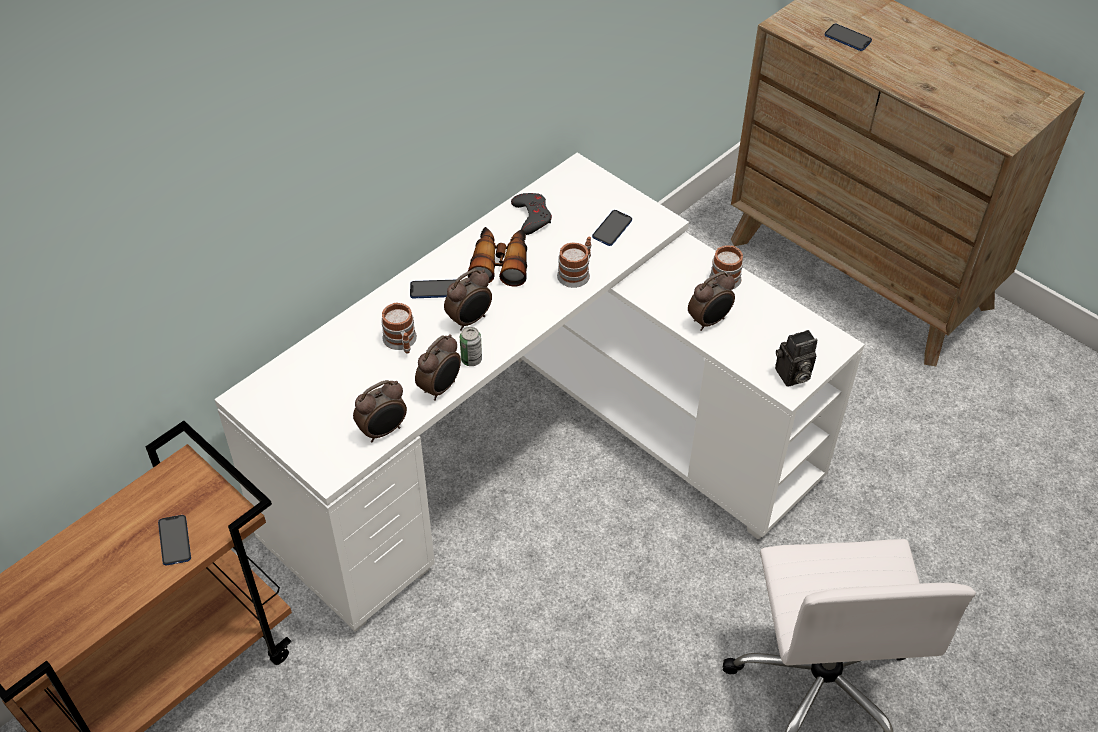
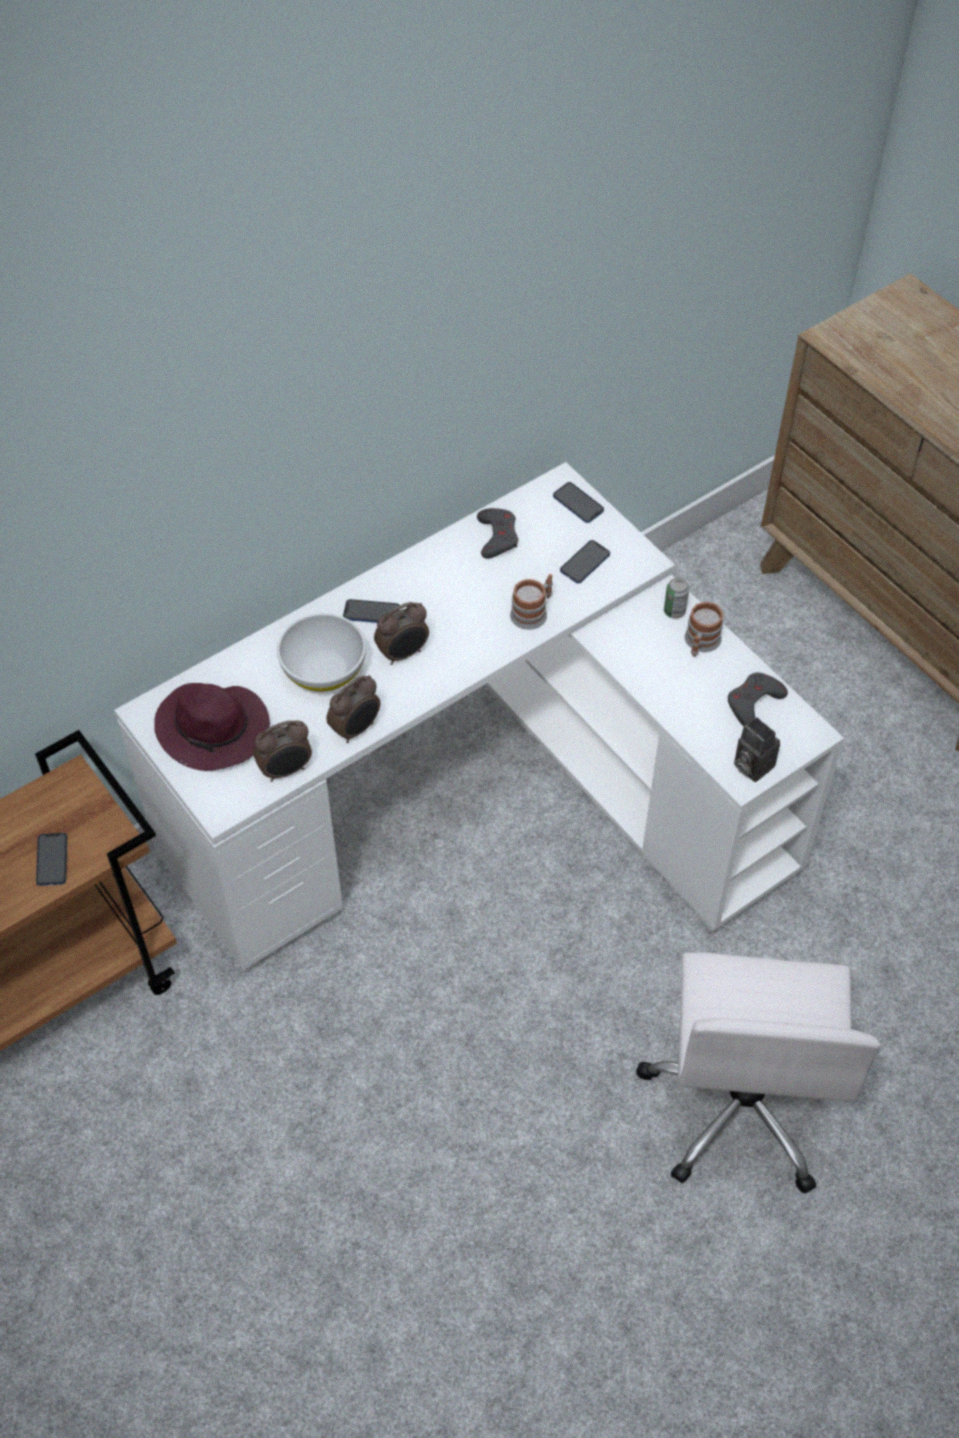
camera: 10 degrees right, 5 degrees up
(311, 404) = (215, 730): none -> purple hat
(401, 342) = (324, 670): mug -> white bowl
(471, 360) = (396, 701): can -> can (674, 611)
(500, 262) = (451, 589): binoculars -> none
(709, 321) = (673, 687): alarm clock -> none
(781, 325) = (753, 702): none -> grey game controller
(791, 376) = (750, 765): camera -> camera turned 60 degrees clockwise
(847, 38) = (900, 364): phone -> phone (578, 503)

